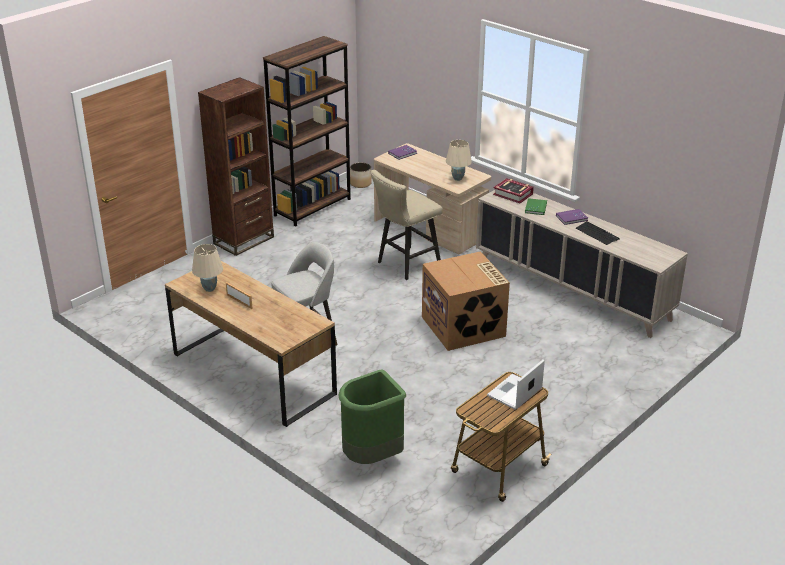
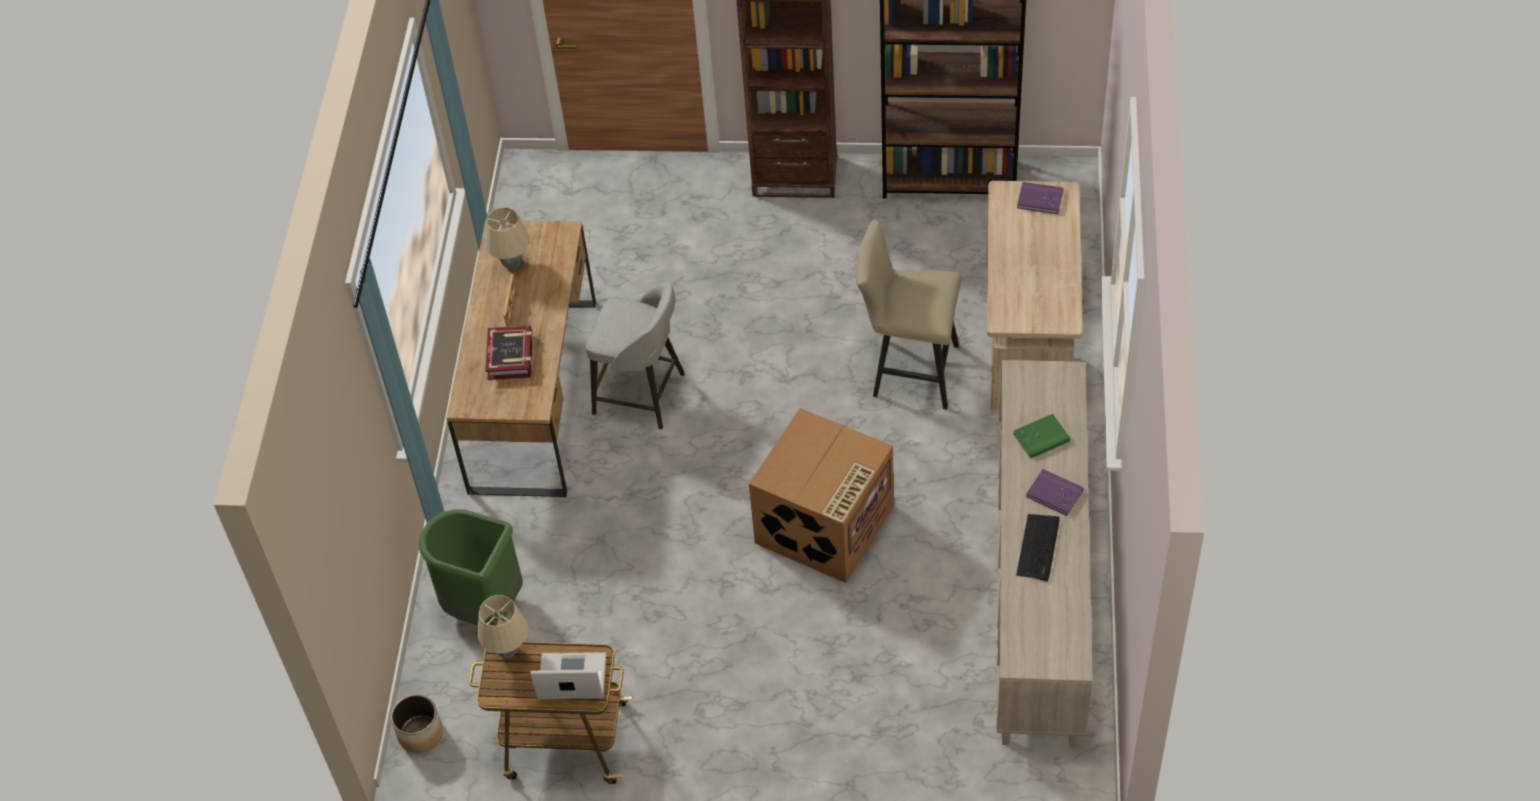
camera: 55 degrees right, 20 degrees up
(360, 183) = (1070, 180): planter -> planter (420, 733)
(458, 178) = (1031, 304): beige table lamp -> beige table lamp (508, 651)
(513, 194) = (1055, 389): book -> book (511, 357)

